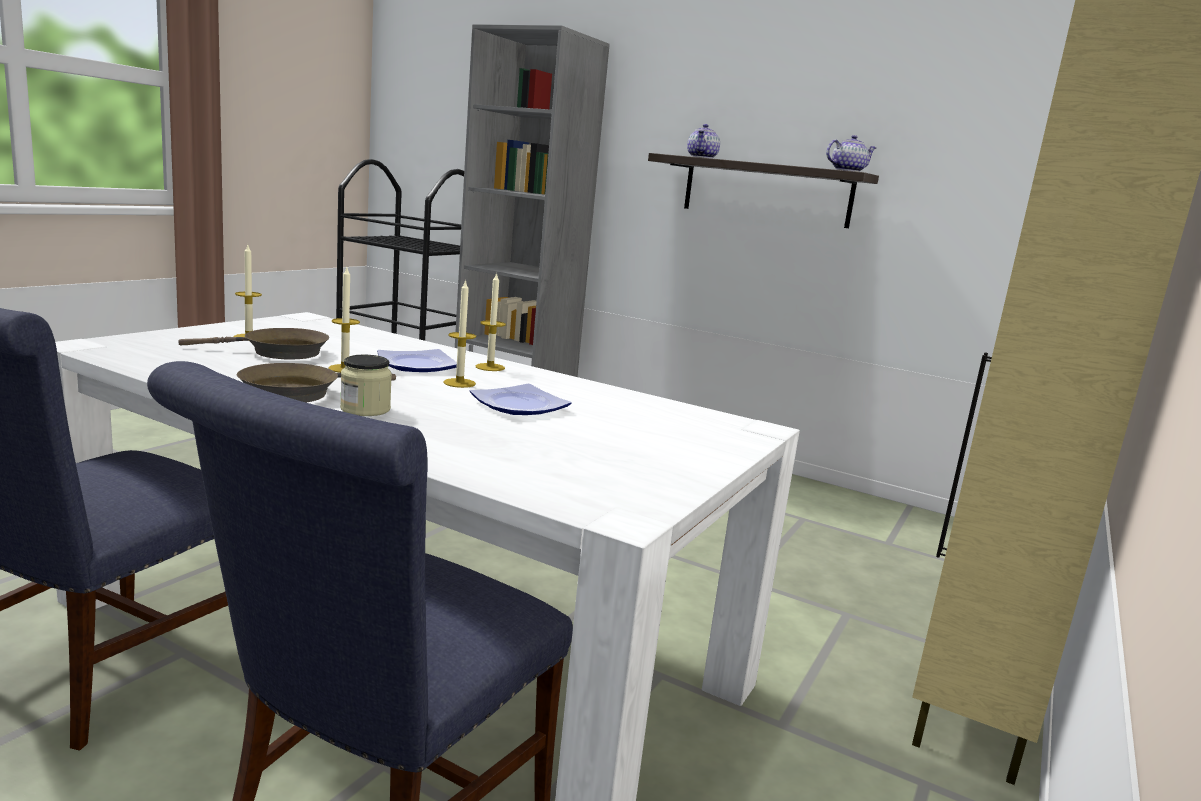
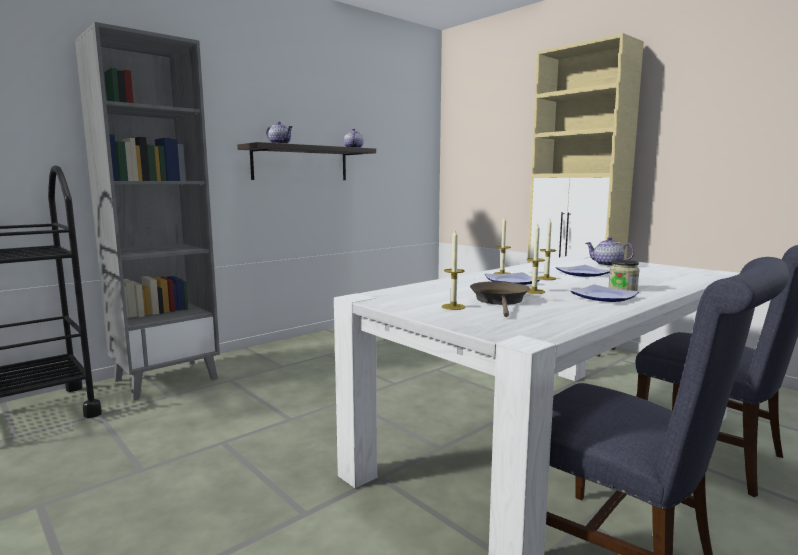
camera: 70 degrees left, 5 degrees down
(297, 393) = (604, 297): brown frying pan -> plate
(656, 434) = (607, 264): none -> teapot

